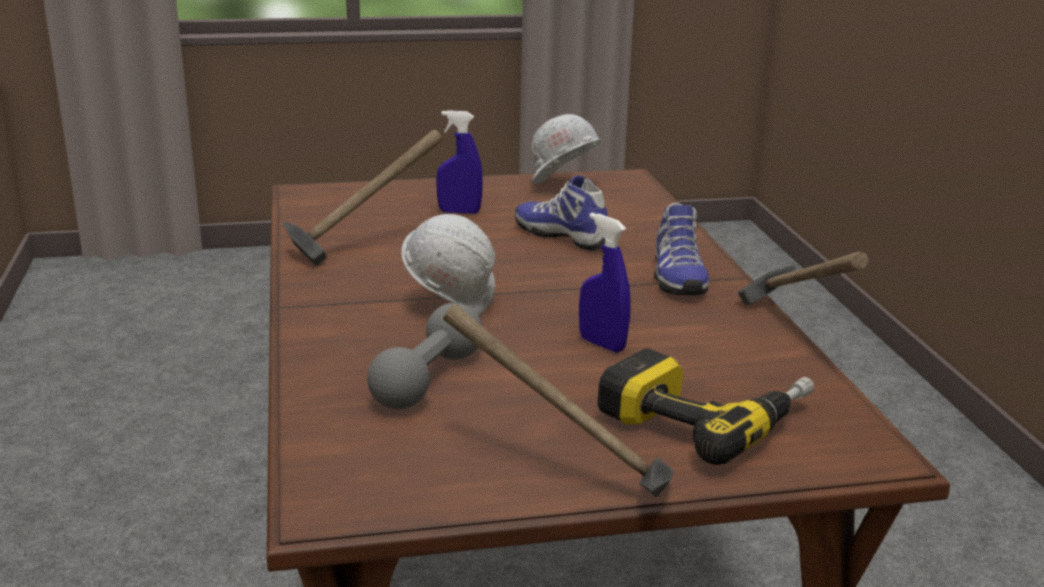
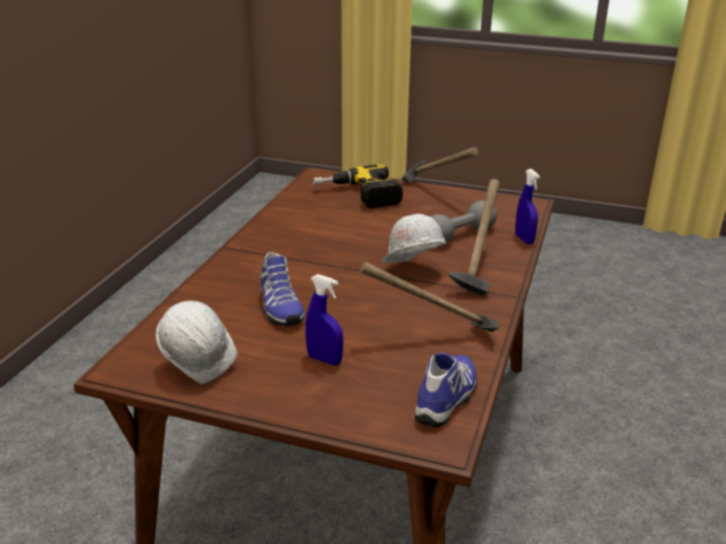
camera: 150 degrees left, 5 degrees up
(602, 344) = (359, 231): blue spray bottle -> blue spray bottle (524, 239)
(676, 277) = (262, 256): shoe -> shoe (448, 400)
(796, 332) = (259, 215): hammer -> hammer (476, 272)

